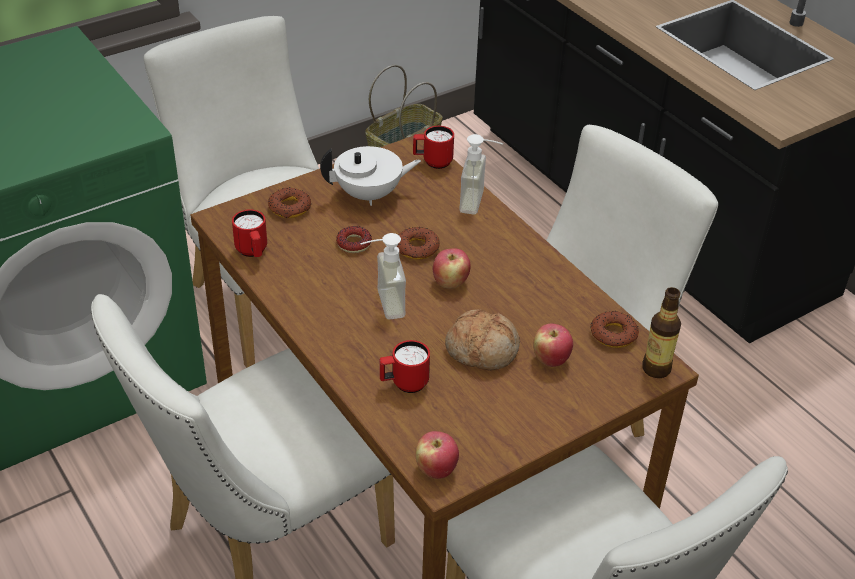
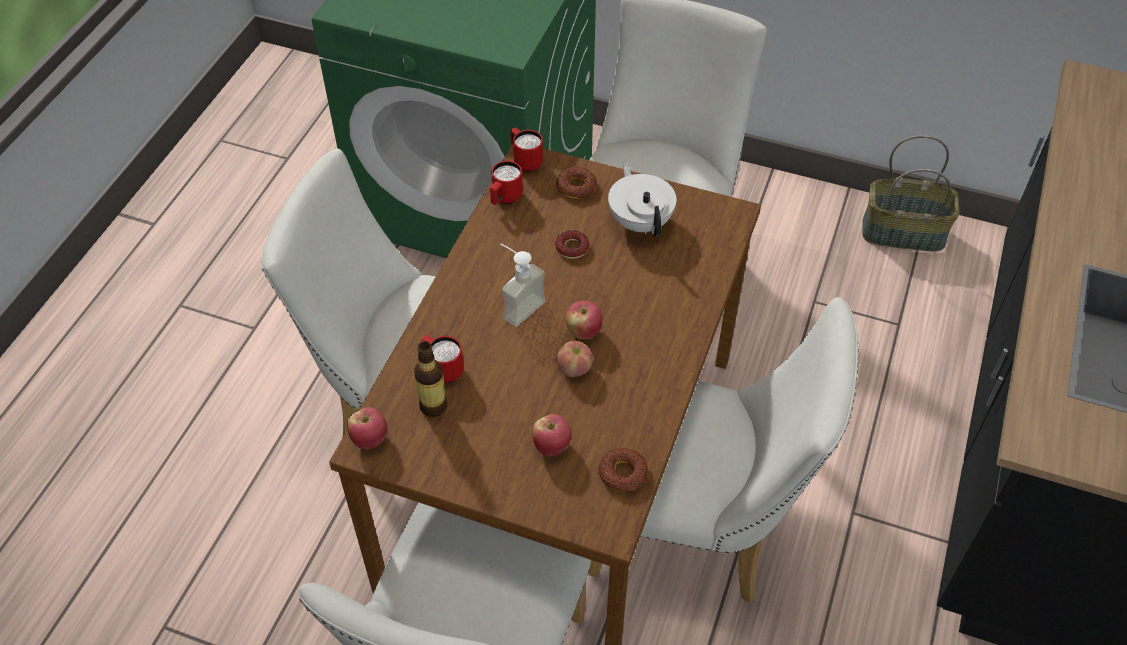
camera: 55 degrees right, 10 degrees up
(369, 195) = (640, 221): white teapot -> white teapot turned 150 degrees counterclockwise
(417, 248) = (605, 287): donut -> none
(432, 162) = (725, 233): red mug -> red mug (525, 161)
(480, 203) = (705, 293): soap dispenser -> none
(483, 307) = (574, 368): none -> apple
(483, 349) = (524, 395): bread -> none
(656, 369) = (606, 526): bottle -> bottle (433, 406)

